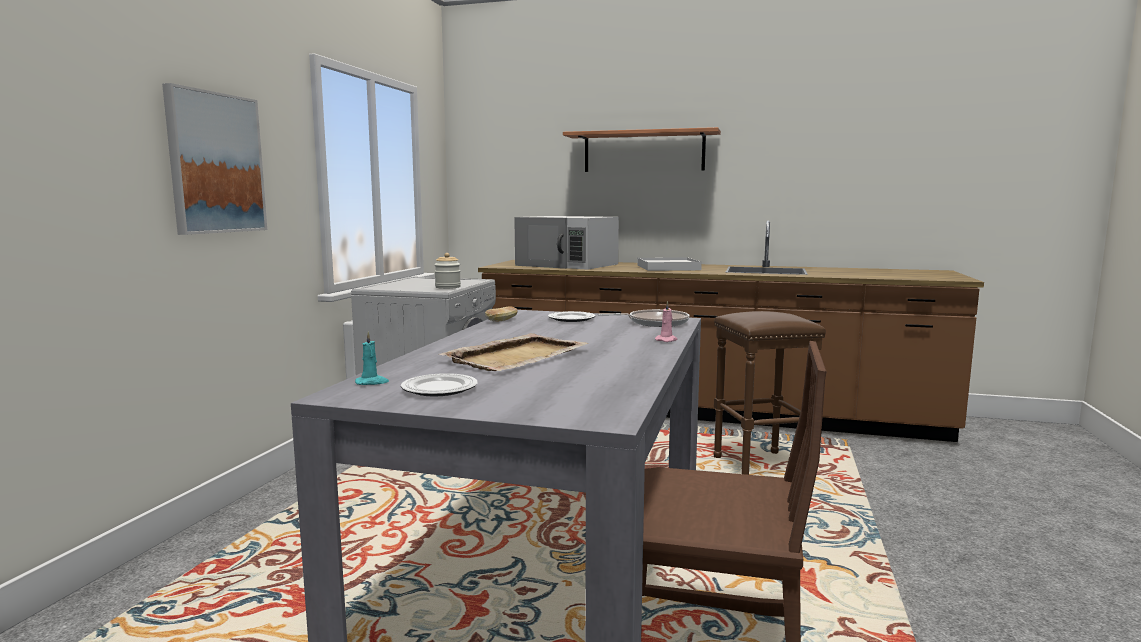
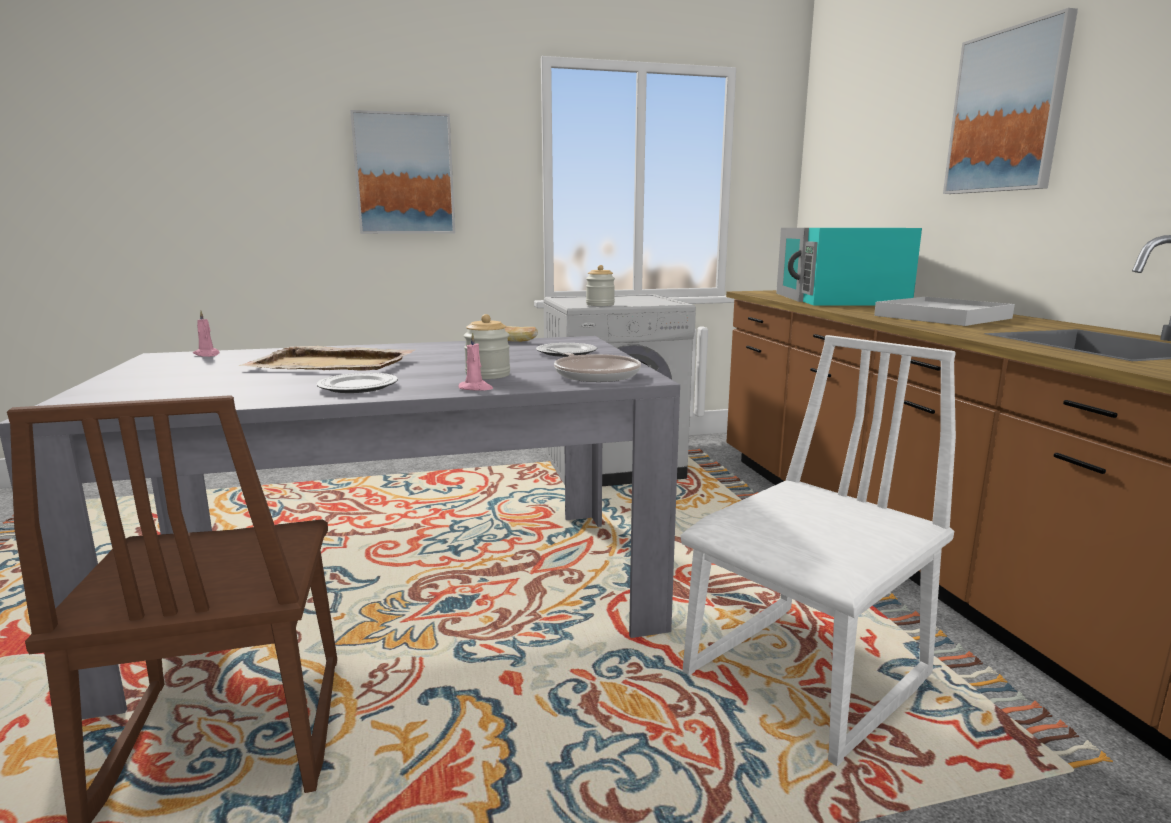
camera: 60 degrees right, 5 degrees up
(372, 382) = (207, 354): turquoise candle -> pink candle
(440, 389) = (186, 367): plate -> plate (358, 387)
(568, 265) = (839, 299): white microwave -> turquoise microwave
(626, 335) = (488, 375): none -> jar
(643, 152) = (1007, 111): shelf -> picture
(761, 466) = (808, 677): brown stool -> white chair

